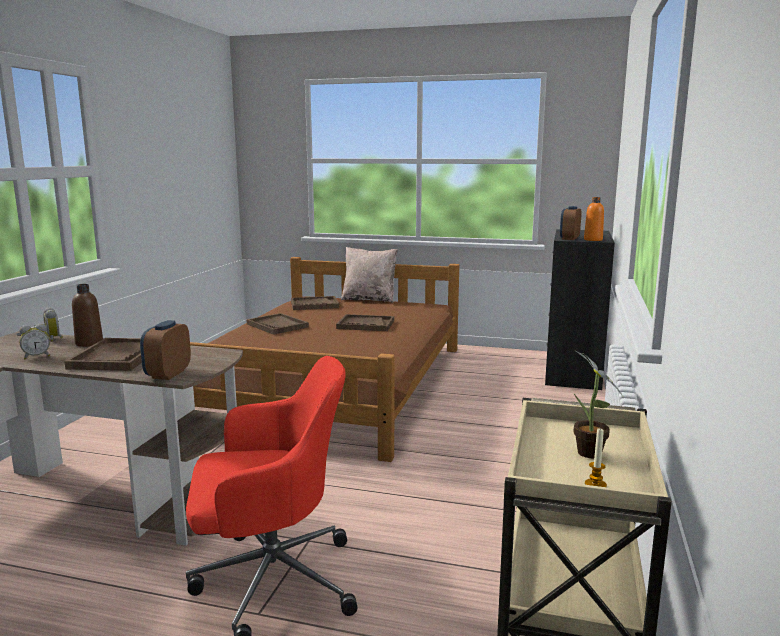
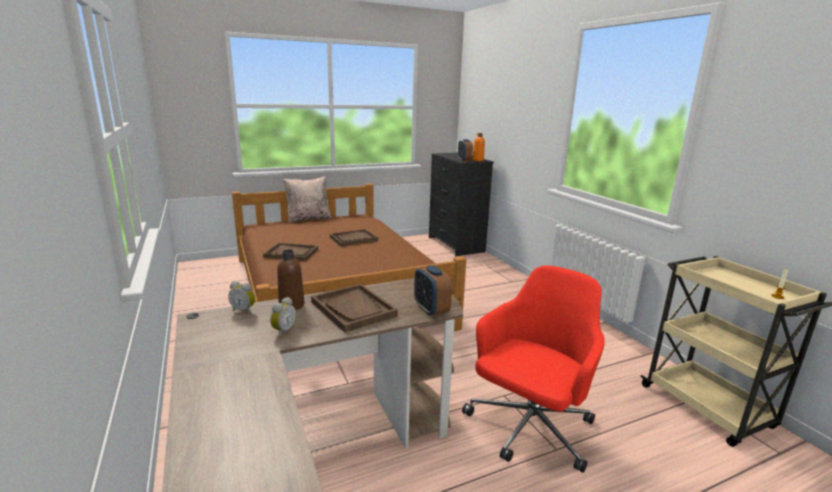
camera: 40 degrees left, 5 degrees up
(314, 305) = (280, 230): brown tray -> none
(590, 455) = (742, 284): potted plant -> none

